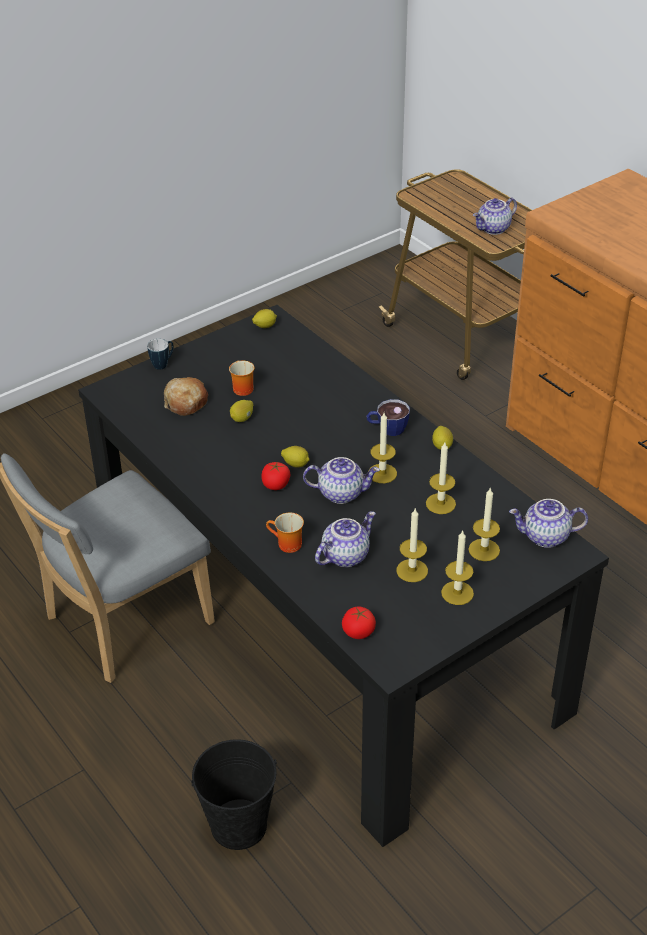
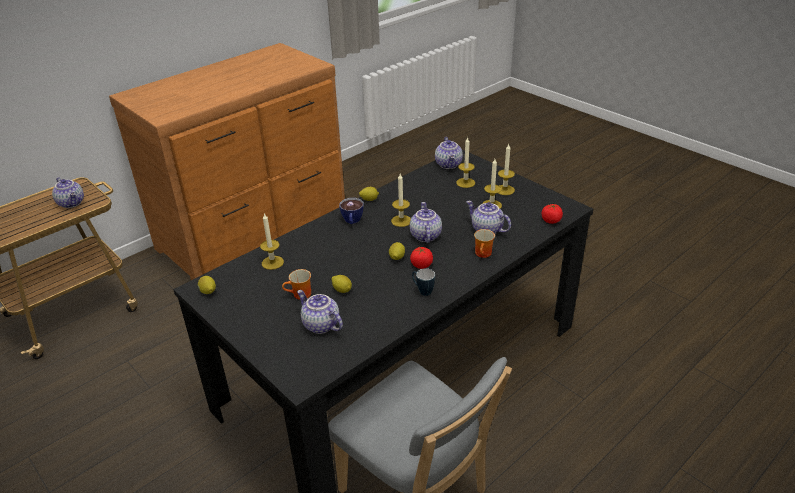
camera: 95 degrees left, 5 degrees down
(163, 364) = (259, 348): mug -> mug (422, 291)
(186, 402) = (320, 325): bread -> teapot
(238, 825) = (582, 392): black bucket -> none
(440, 503) = (427, 198): candle -> candle (272, 262)

